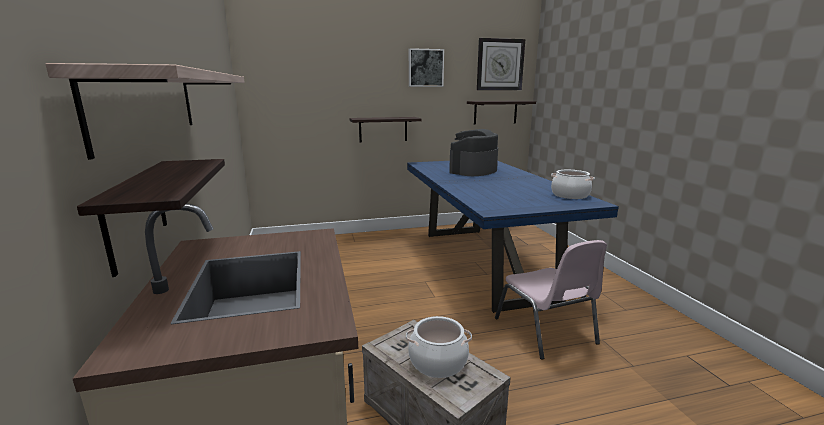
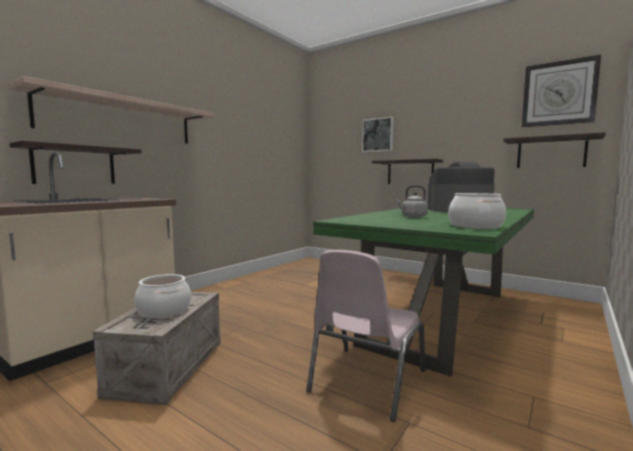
camera: 50 degrees right, 10 degrees down
(425, 68) = (457, 109): picture -> picture (378, 135)
(485, 264) = (440, 318): blue dining table -> green dining table
(496, 190) = (412, 216): none -> grey kettle

